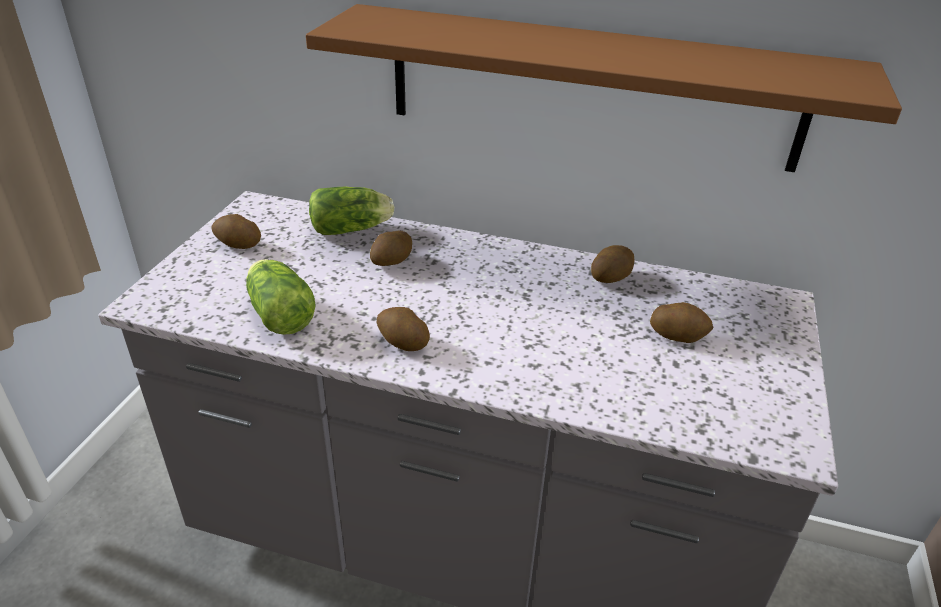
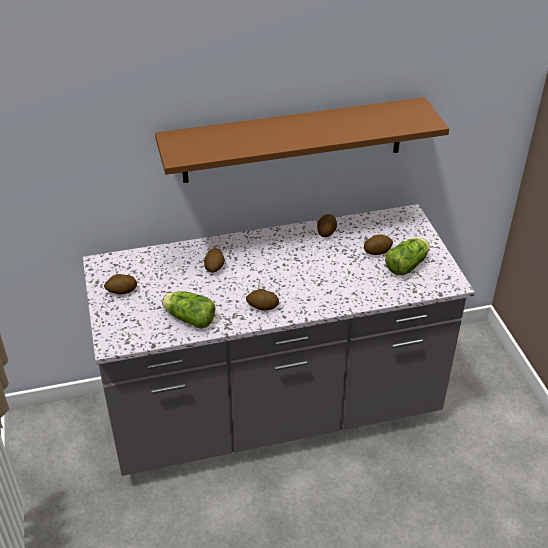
camera: 30 degrees left, 5 degrees up
(353, 229) = (174, 256): lettuce -> lettuce (408, 264)

